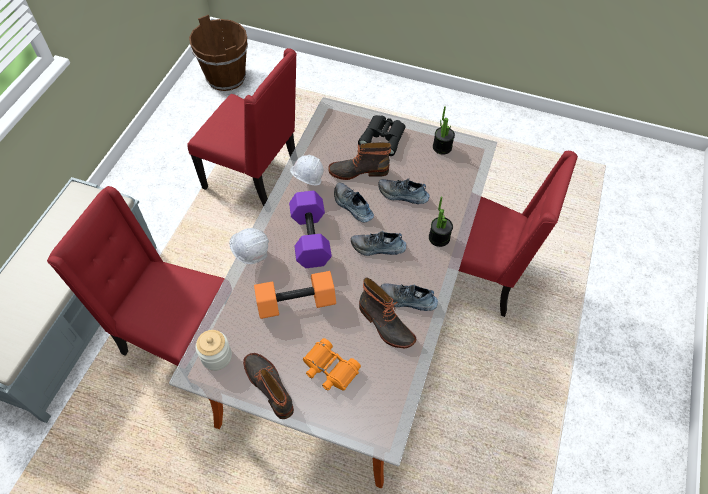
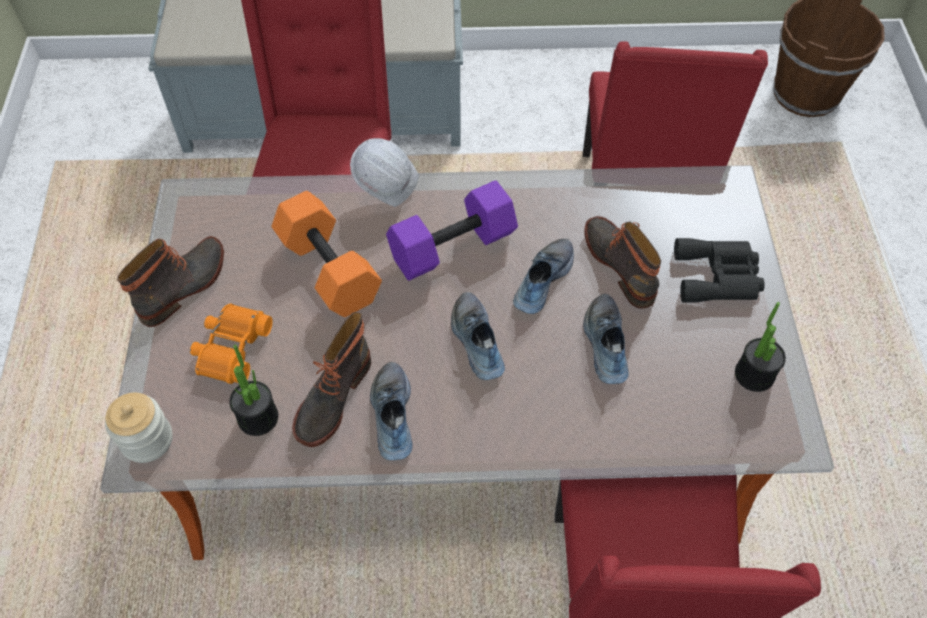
camera: 70 degrees right, 0 degrees up
(216, 356) = (212, 211): jar -> jar (147, 440)
(307, 184) = (553, 207): white hard hat -> none
(439, 238) = (540, 428): potted plant -> potted plant (258, 417)

